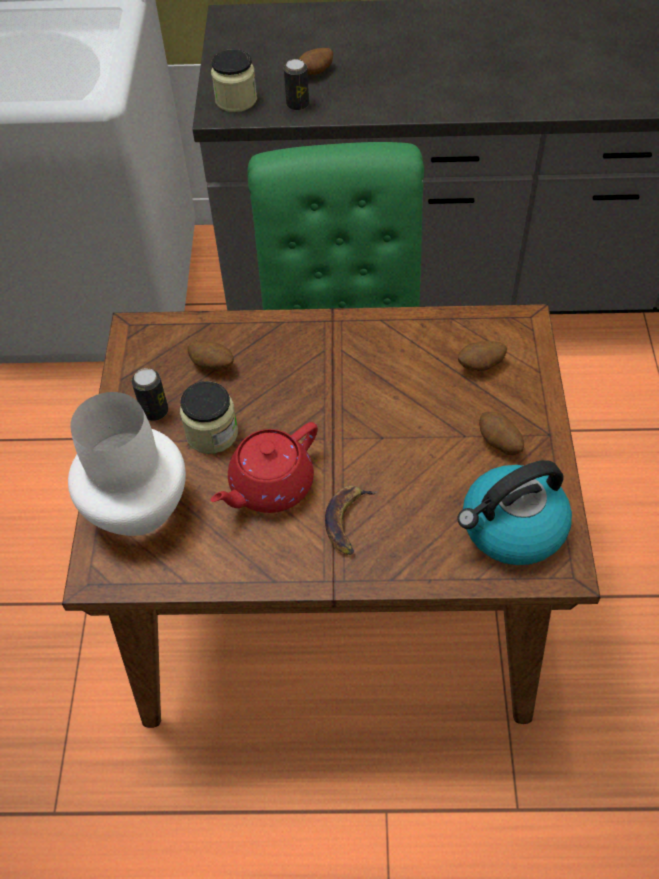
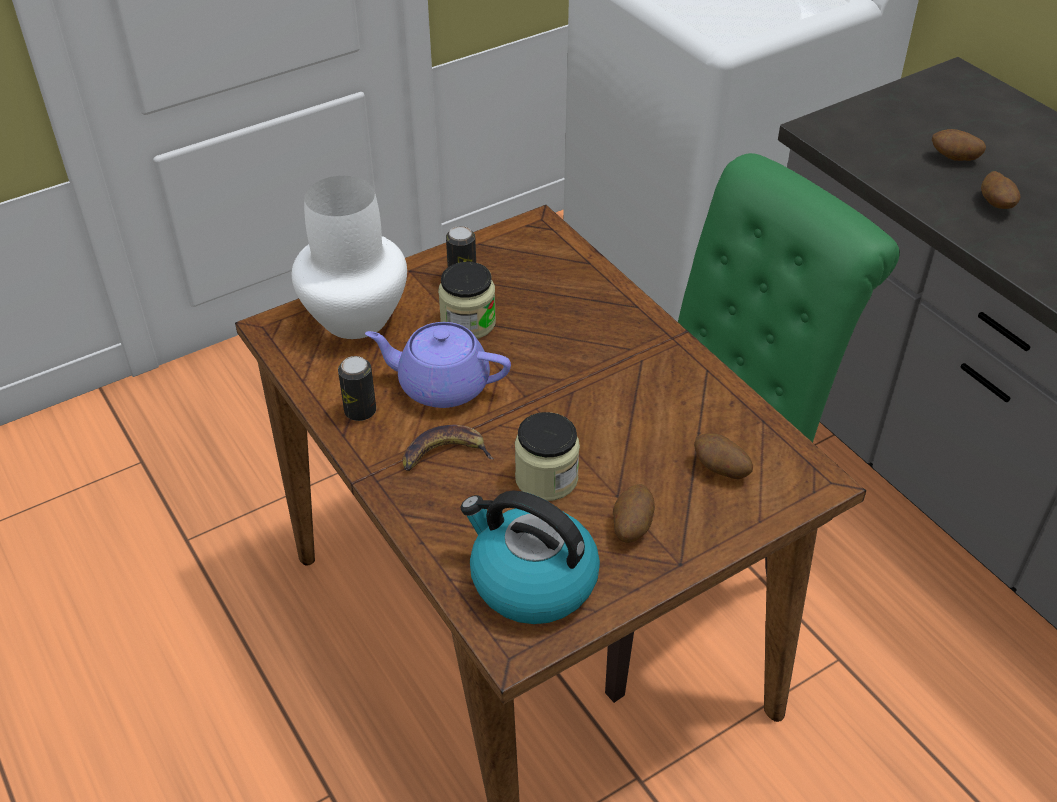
camera: 55 degrees right, 10 degrees down
(212, 365) = (543, 287): potato -> potato (996, 205)
(236, 100) = (849, 130): jar -> jar (546, 478)
(269, 486) = (441, 385): red teapot -> purple teapot
(297, 104) = (893, 168): can -> can (360, 411)

